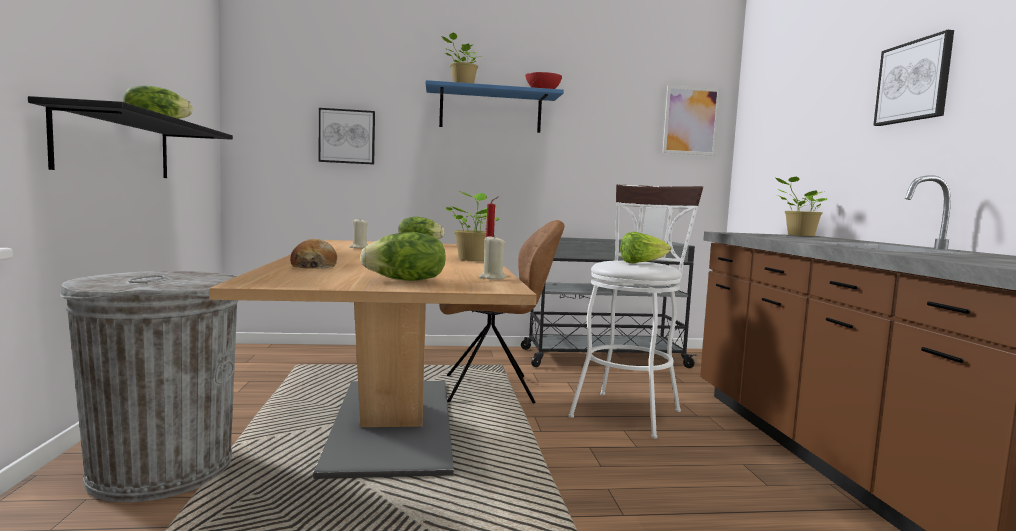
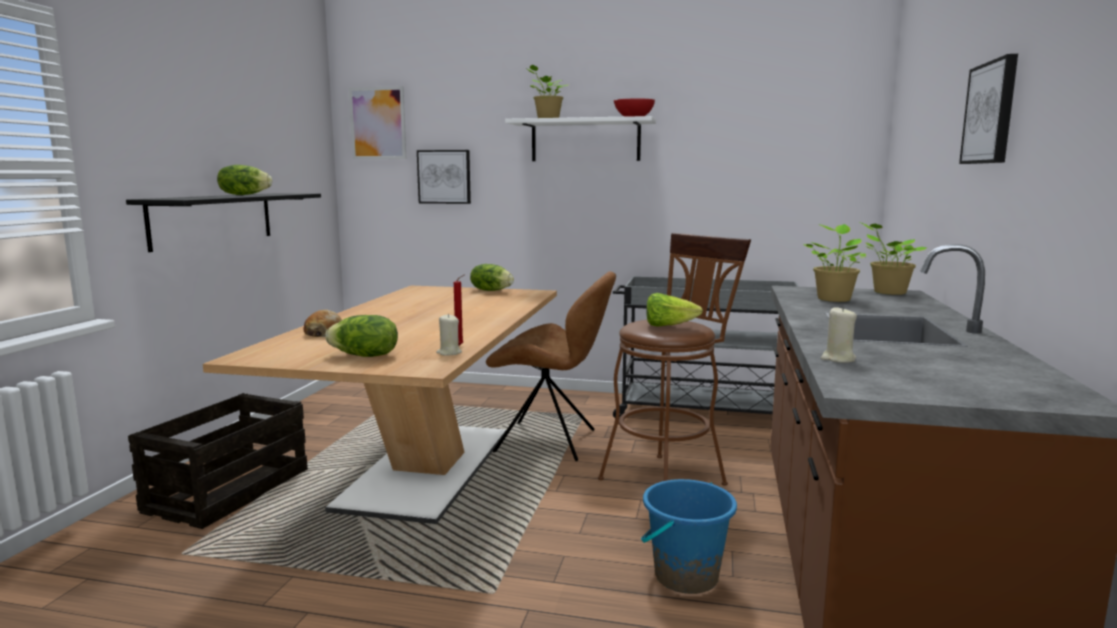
camera: 20 degrees right, 5 degrees up
(162, 469) = (229, 490): grey trash can -> crate
(359, 247) = (417, 300): beige candle -> beige candle (838, 359)
(473, 259) = (492, 320): potted plant -> potted plant (834, 299)
(490, 111) = (585, 141): blue shelf -> white shelf
(628, 410) = (669, 478): white stool -> brown stool
(691, 121) = (827, 134): picture -> picture (378, 123)
(731, 491) = (685, 576): none -> blue bucket

